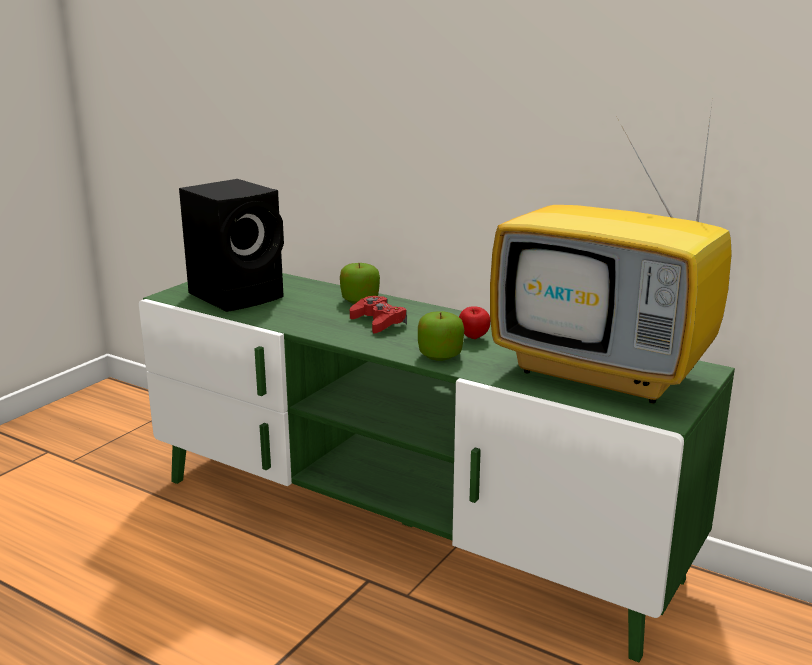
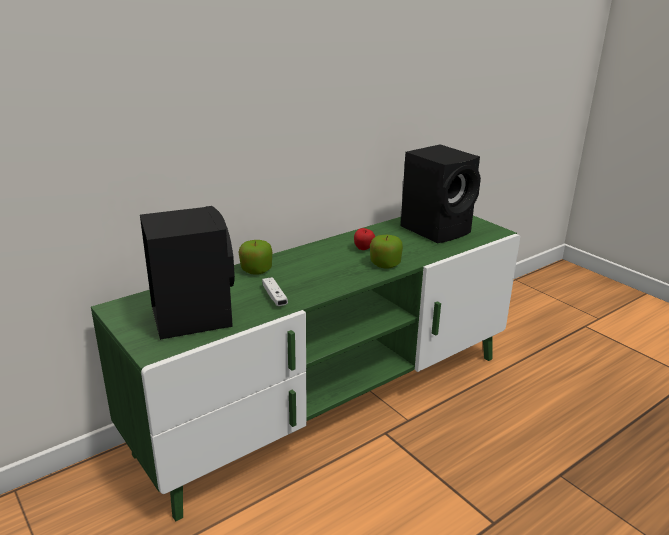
camera: 70 degrees left, 5 degrees up
(301, 317) = (274, 297): none -> white game controller
(378, 322) = (309, 272): red game controller -> none
(607, 373) = (437, 229): television -> black speaker

